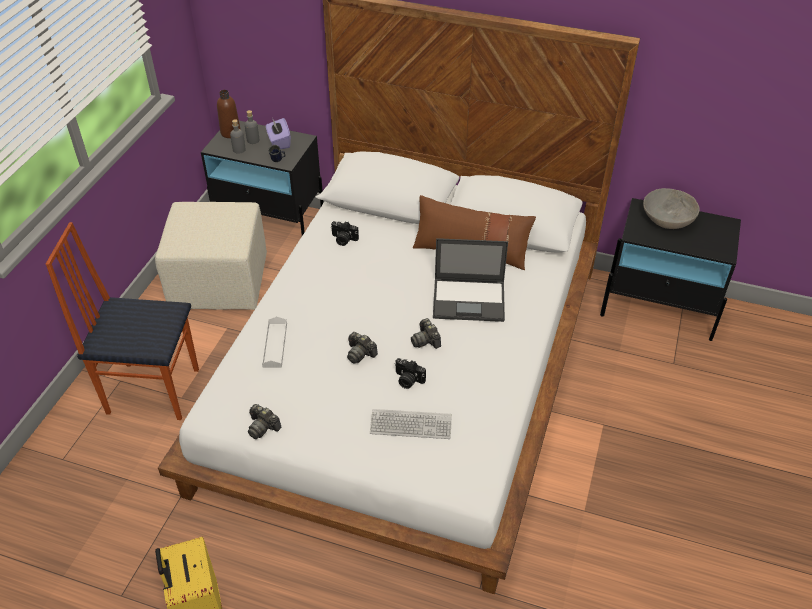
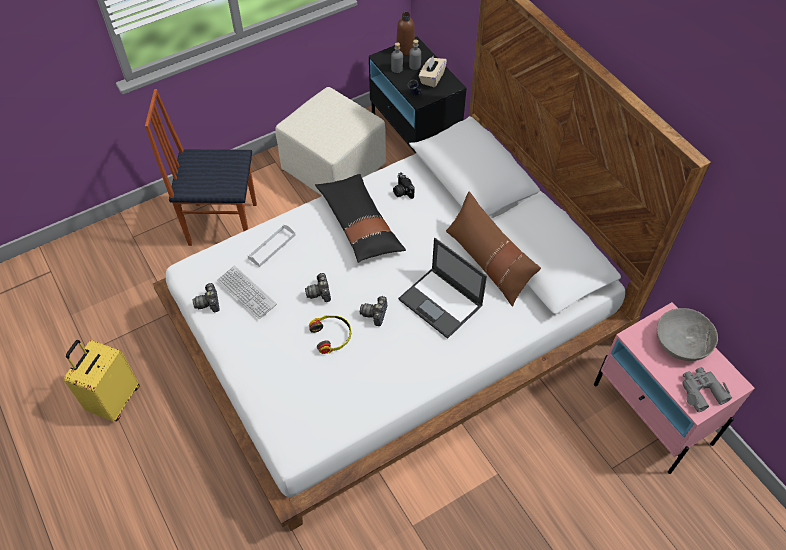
camera: 40 degrees right, 10 degrees up
(153, 390) = (222, 223): chair -> chair turned 45 degrees counterclockwise
(279, 142) = (432, 78): purple tissue box -> beige tissue box
(335, 284) = (359, 225): none -> black pillow
(408, 380) = (332, 336): camera -> headphones
(411, 425) = (299, 371): keyboard -> keyboard (247, 293)
(659, 309) = (652, 414): black nightstand -> pink nightstand
(714, 241) = (701, 391): none -> grey binoculars

